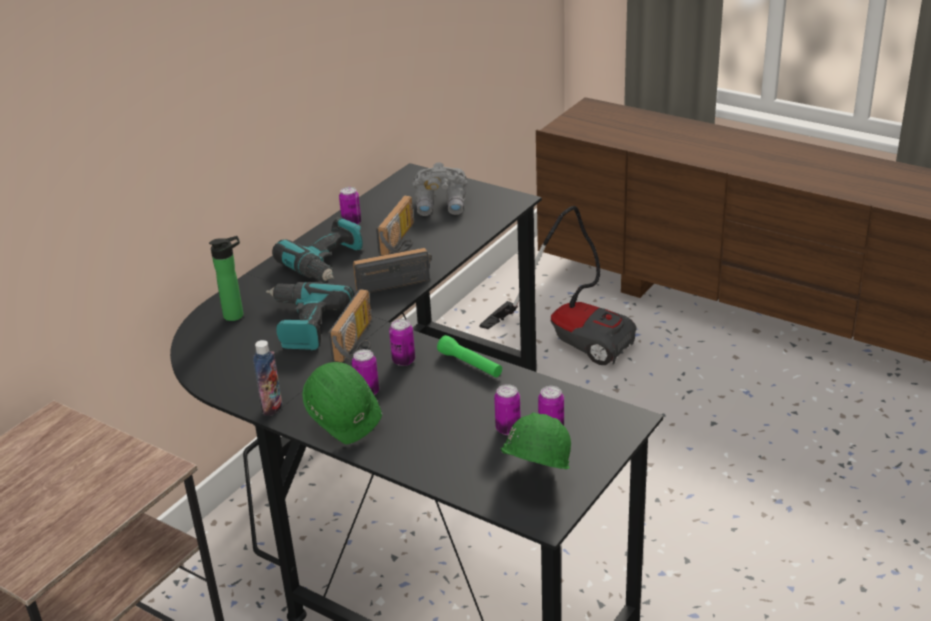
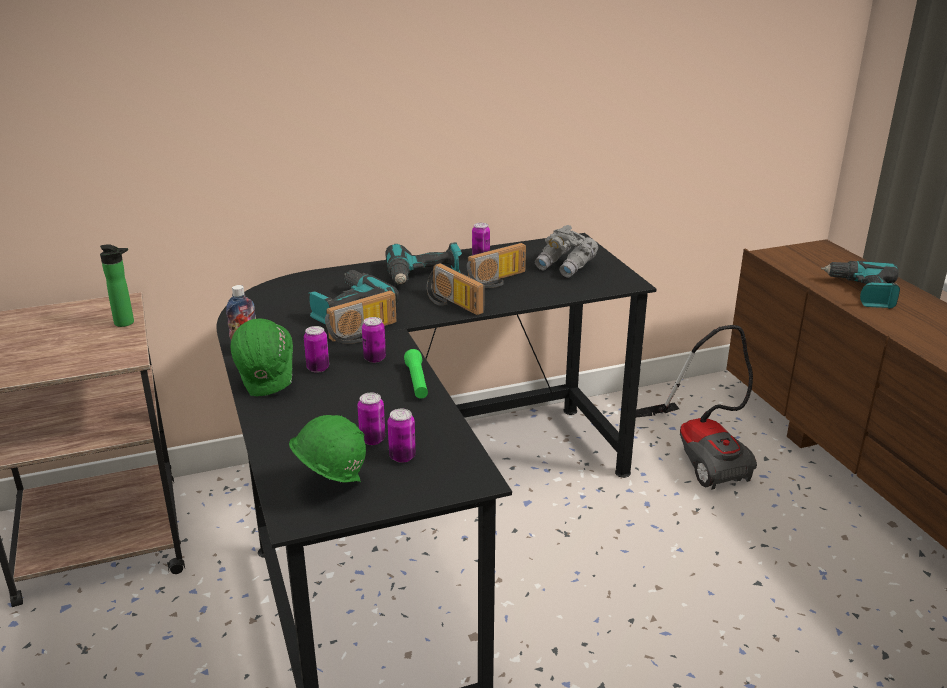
camera: 35 degrees right, 5 degrees down
(237, 315) = (316, 285): bottle -> bottle (127, 323)
(394, 281) = (451, 304): radio -> radio turned 150 degrees counterclockwise
(666, 140) = (862, 292): none -> power drill

